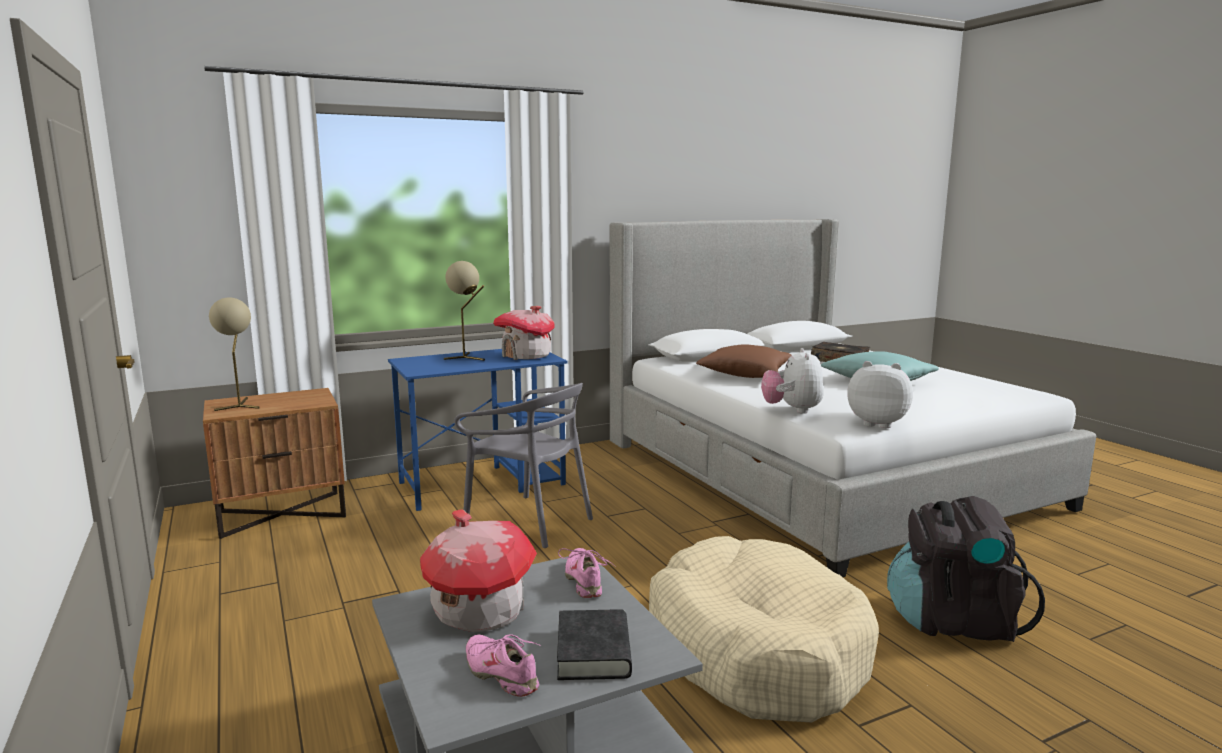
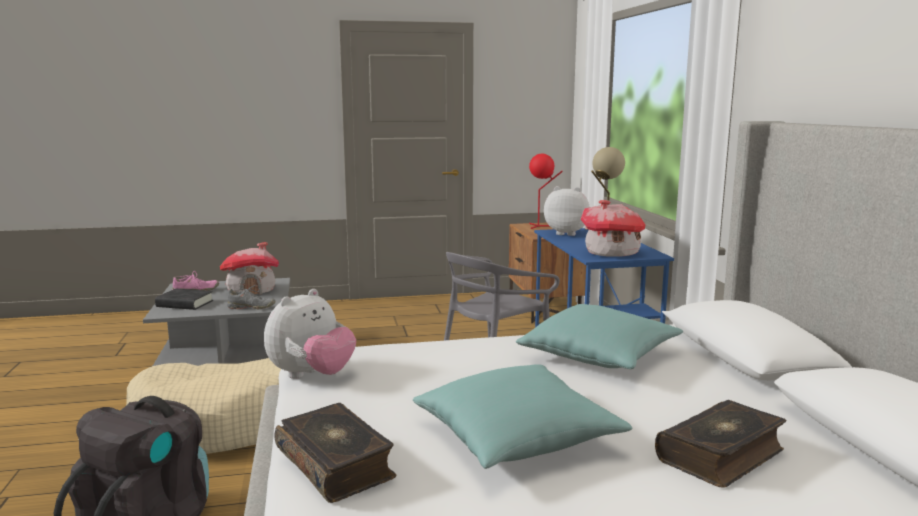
camera: 105 degrees right, 0 degrees up
(240, 405) = (541, 226): beige table lamp -> red table lamp
(585, 580) = (251, 307): pink shoe -> grey shoe
(744, 375) = (599, 356): brown pillow -> turquoise pillow
(792, 410) = (400, 346): plush toy -> plush toy (566, 233)
(962, 402) = (336, 464): none -> book

